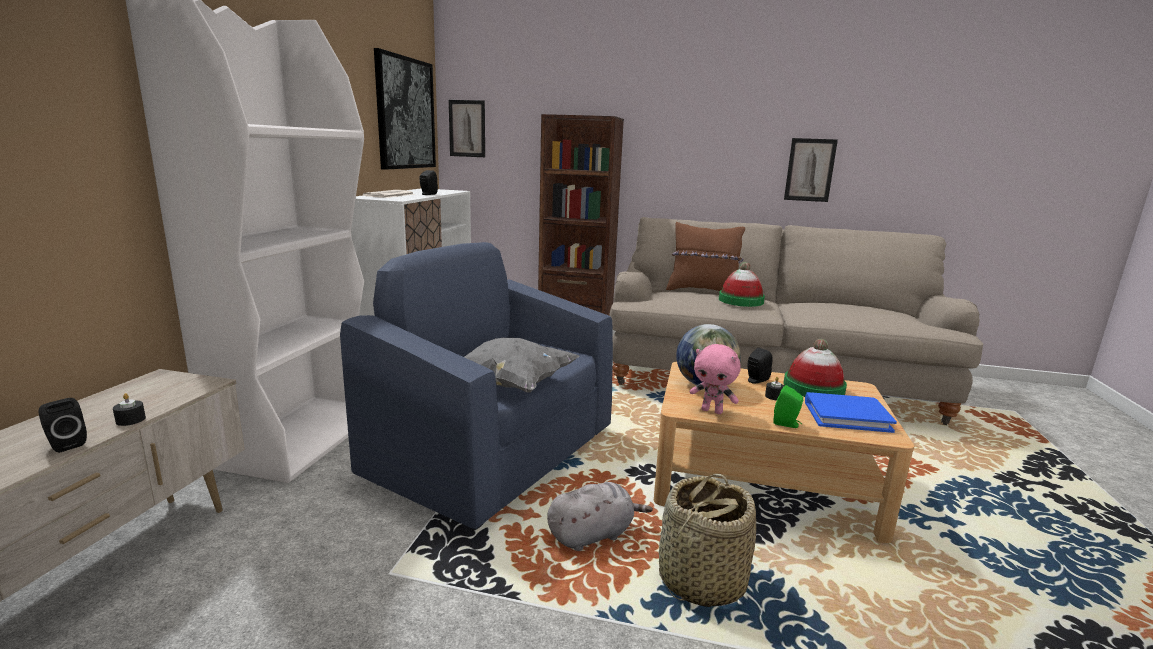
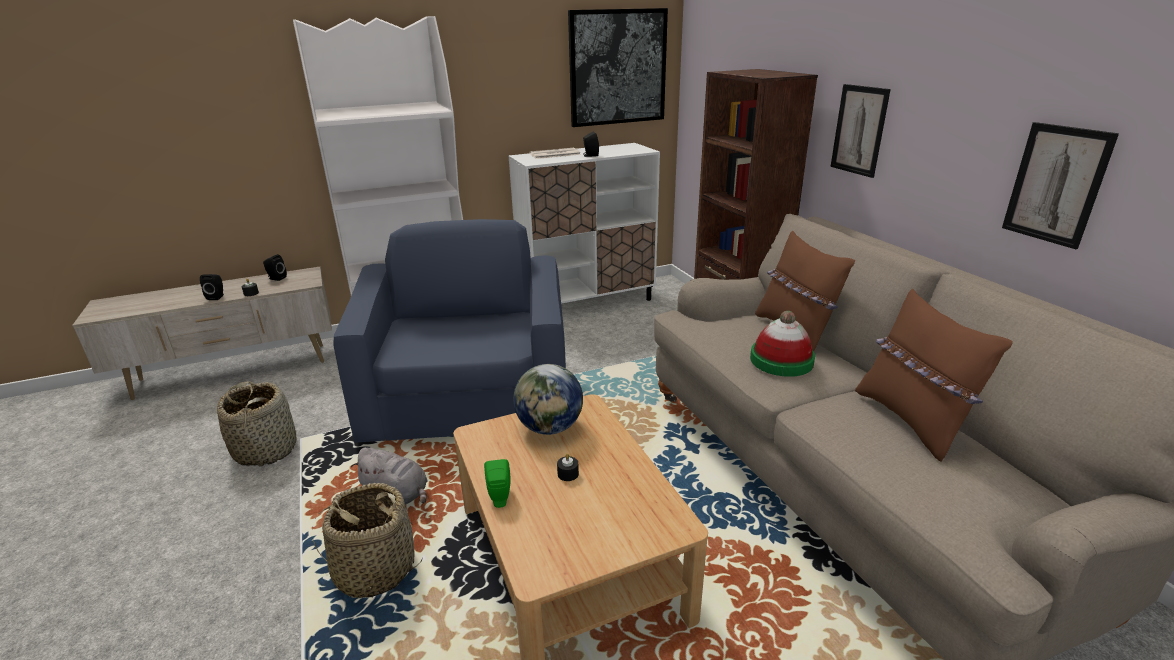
camera: 55 degrees right, 10 degrees up
(369, 610) = (266, 449): none -> basket
(467, 128) = (697, 78): picture -> picture (859, 130)
(511, 384) = (426, 351): grey pillow -> none
(712, 411) = (487, 450): pink plush toy -> none
(755, 380) = (601, 451): black speaker -> black speaker (276, 278)
(813, 388) = (629, 493): hat -> none
(833, 304) = (911, 420): none -> brown pillow
(846, 416) = (566, 534): blue book -> none

